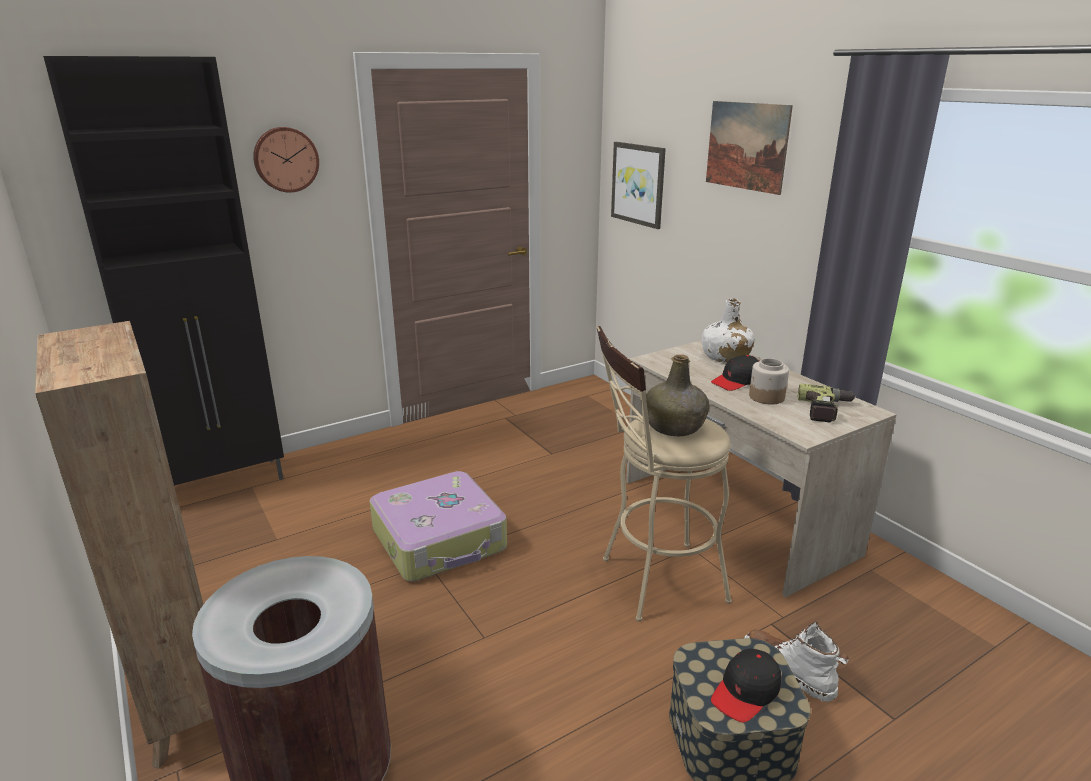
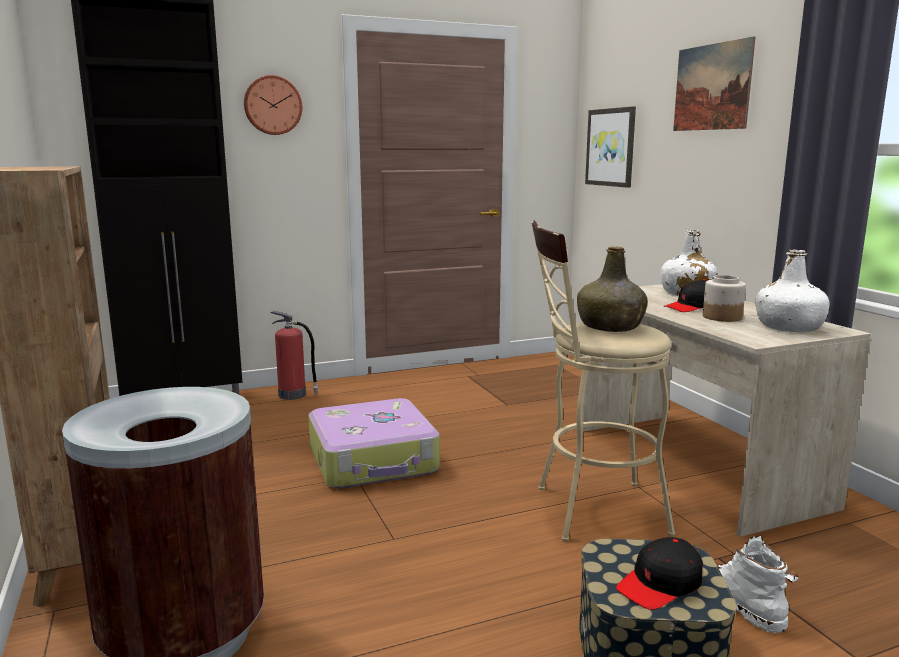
camera: 10 degrees right, 10 degrees down
(335, 458) = (293, 395): none -> fire extinguisher
(827, 410) = (789, 327): power drill -> white bottle

